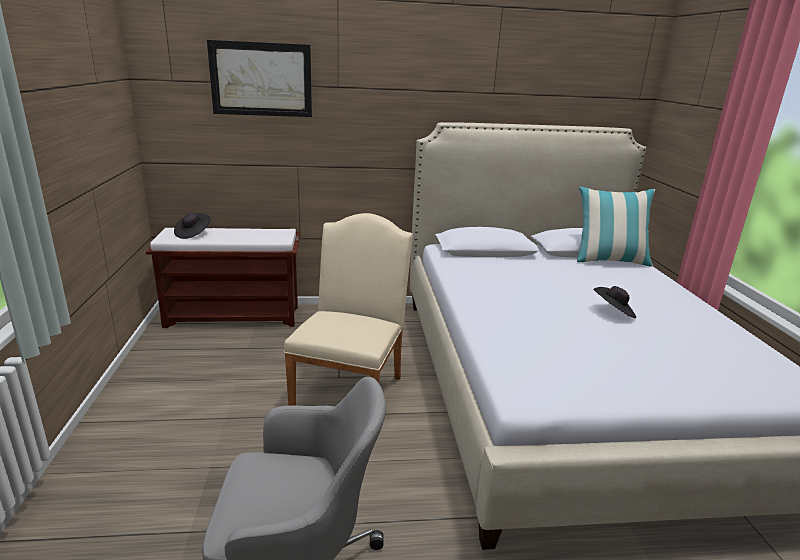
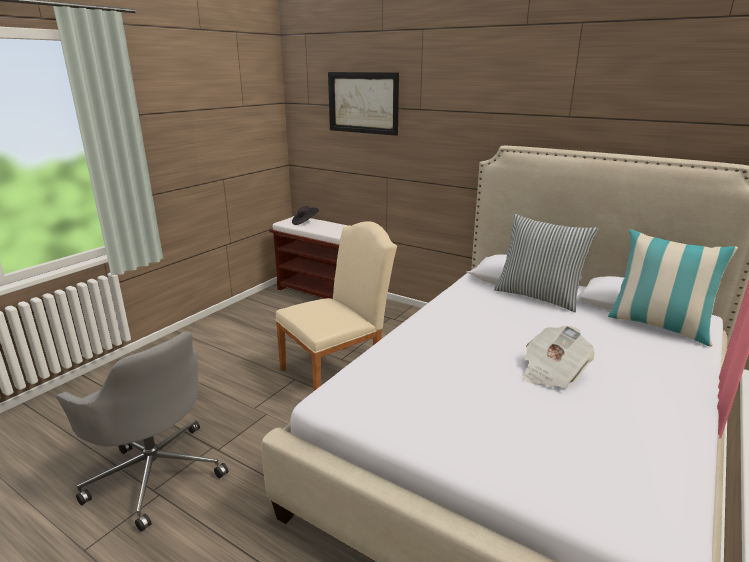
camera: 40 degrees right, 0 degrees up
(513, 259) = (538, 296): none -> pillow
(613, 312) = (552, 372): black hat -> newspaper

